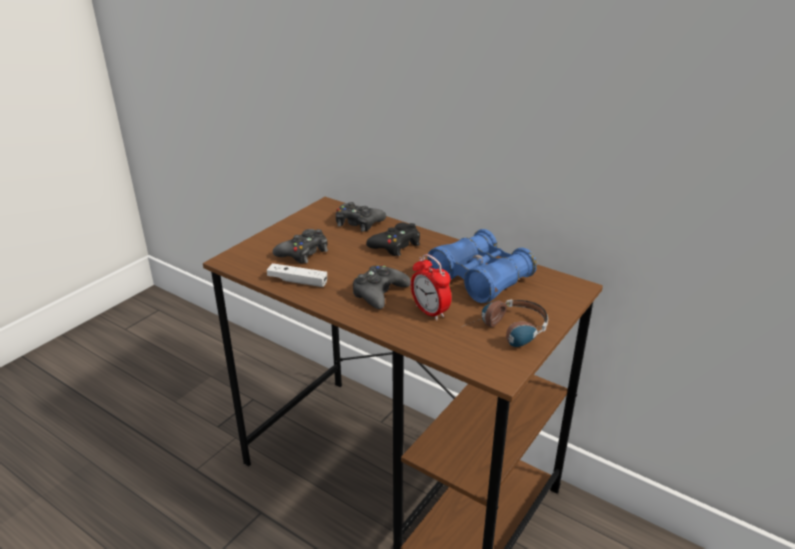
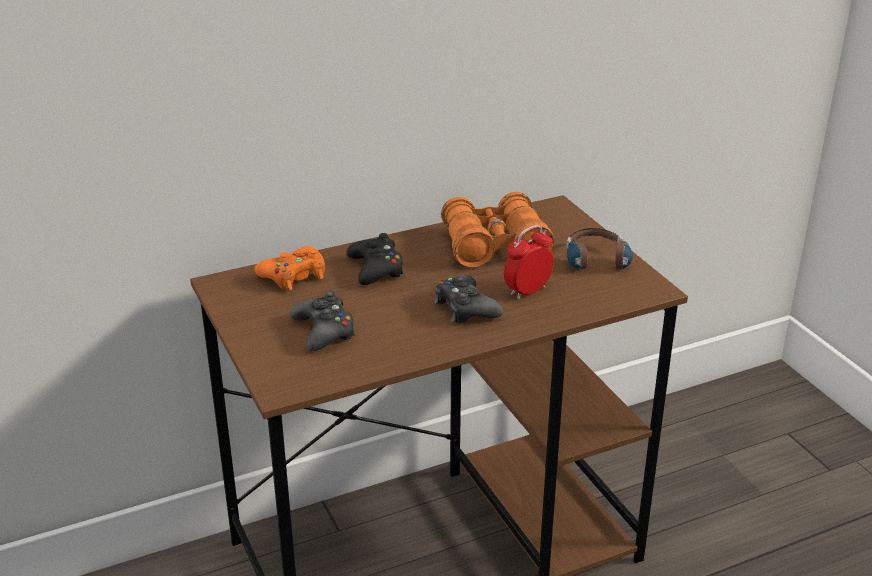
camera: 60 degrees left, 0 degrees up
(297, 281) = (387, 352): white game controller -> none
(358, 223) = (294, 276): black game controller -> orange game controller
(430, 312) = (527, 291): alarm clock -> alarm clock turned 150 degrees clockwise
(480, 279) = (494, 246): blue binoculars -> orange binoculars

